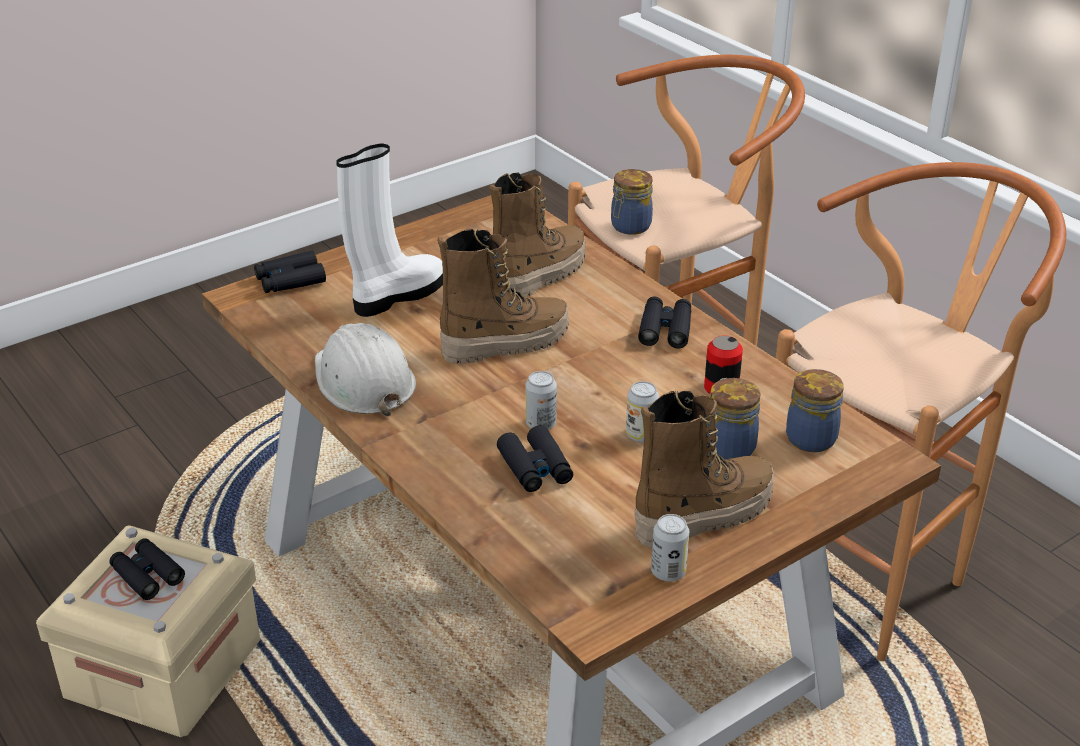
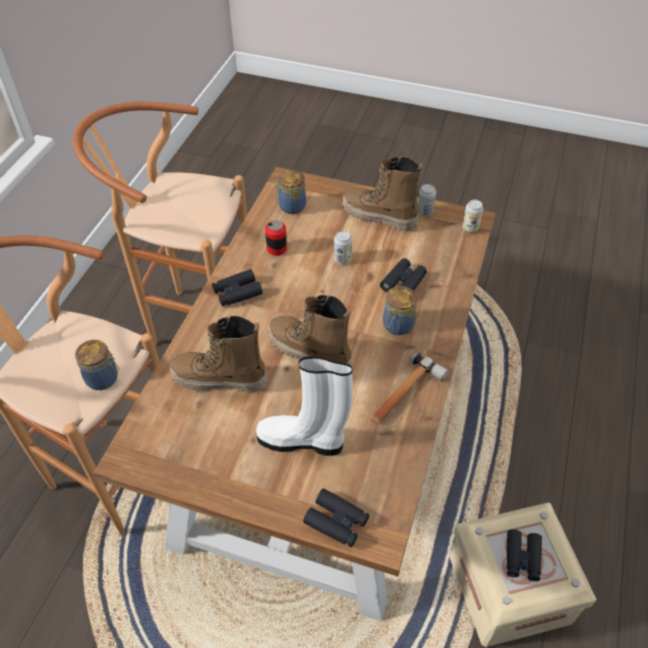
camera: 125 degrees left, 15 degrees up
(363, 381) = (404, 395): white hard hat -> hammer
(540, 424) = (369, 298): can -> can (470, 228)
(728, 446) = (323, 228): jar -> jar (397, 326)

